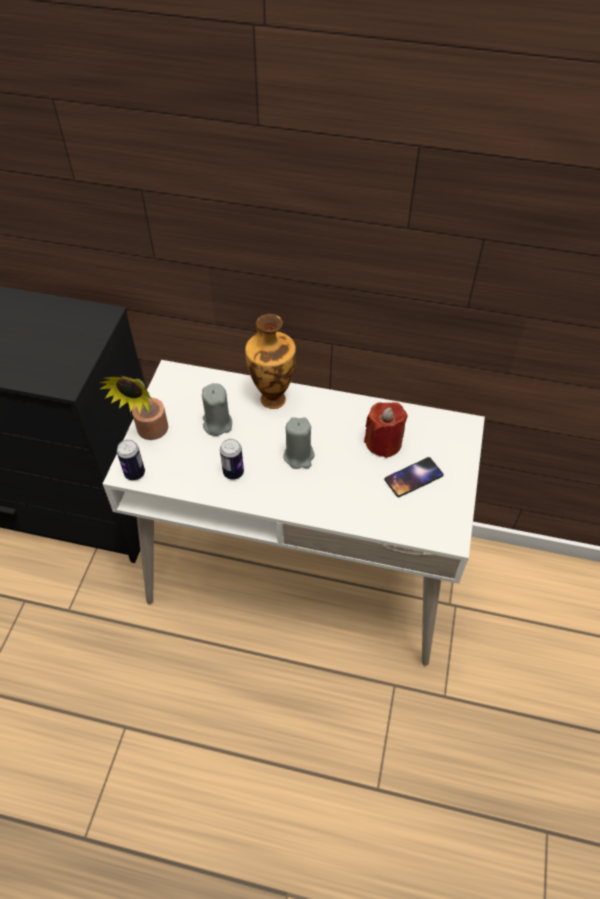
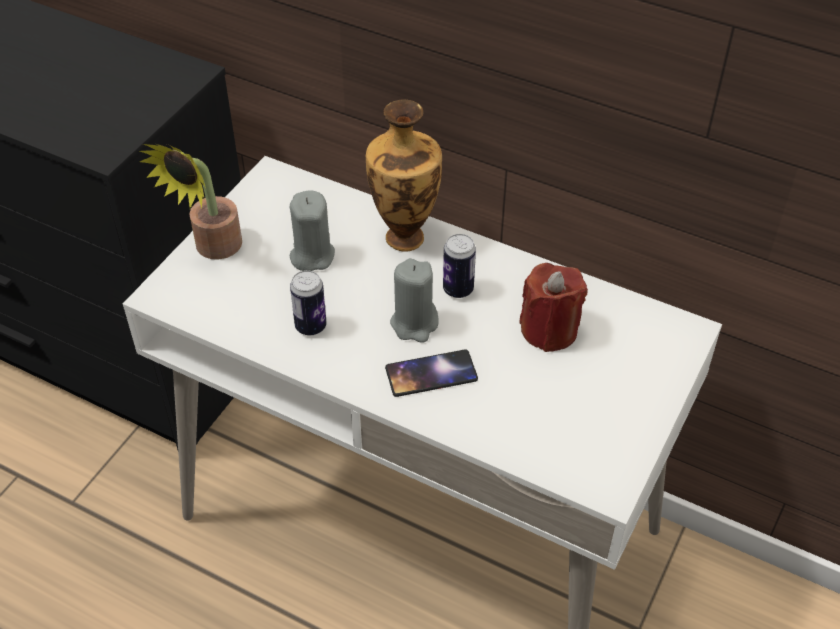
camera: 15 degrees right, 5 degrees down
(134, 473) = (171, 299): can -> can (458, 289)
(413, 477) = (579, 389): phone -> phone (431, 374)

